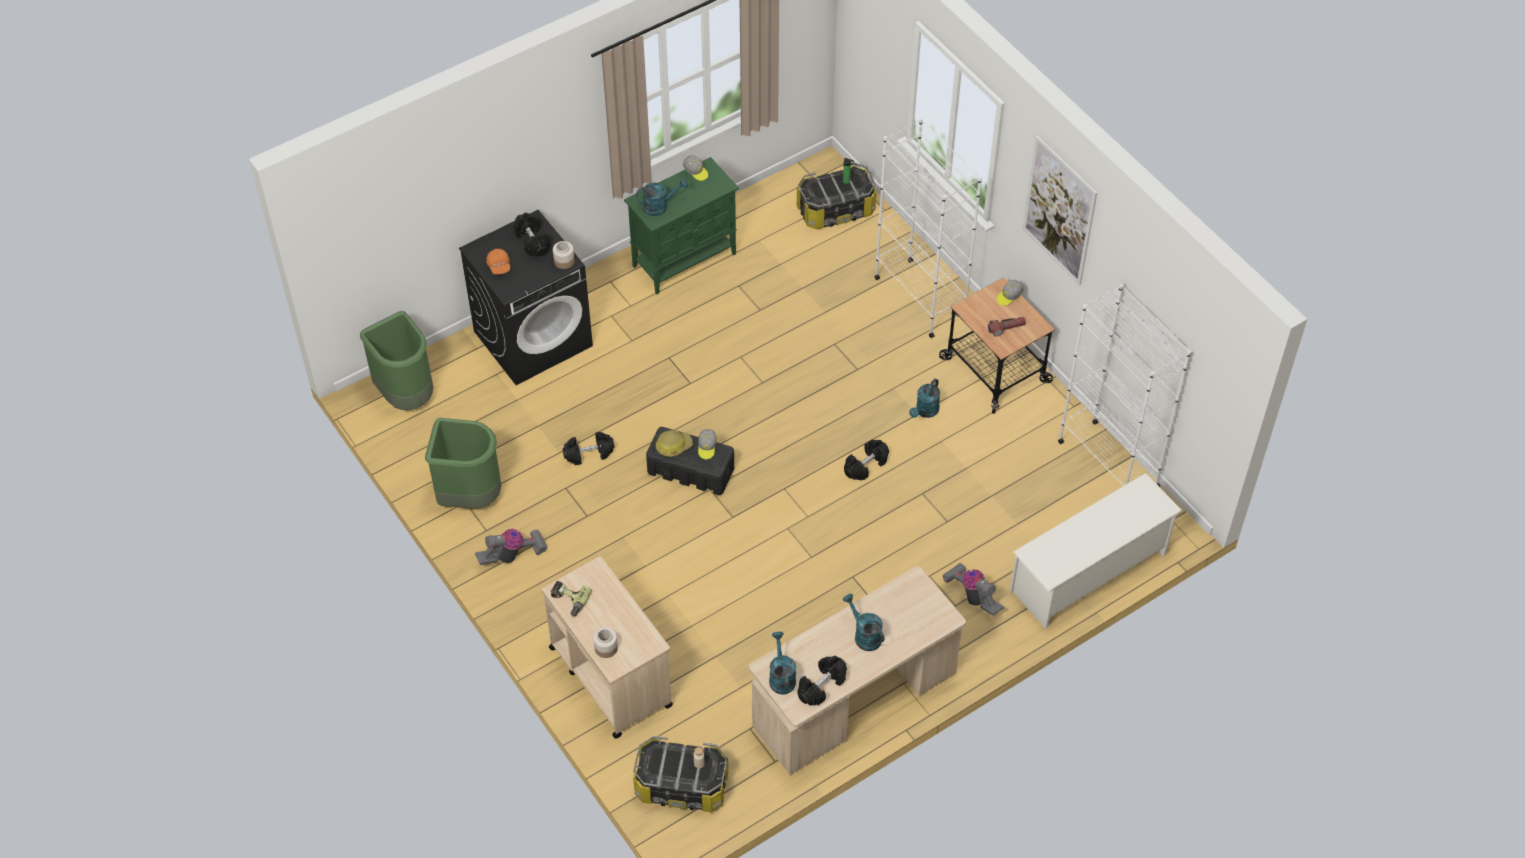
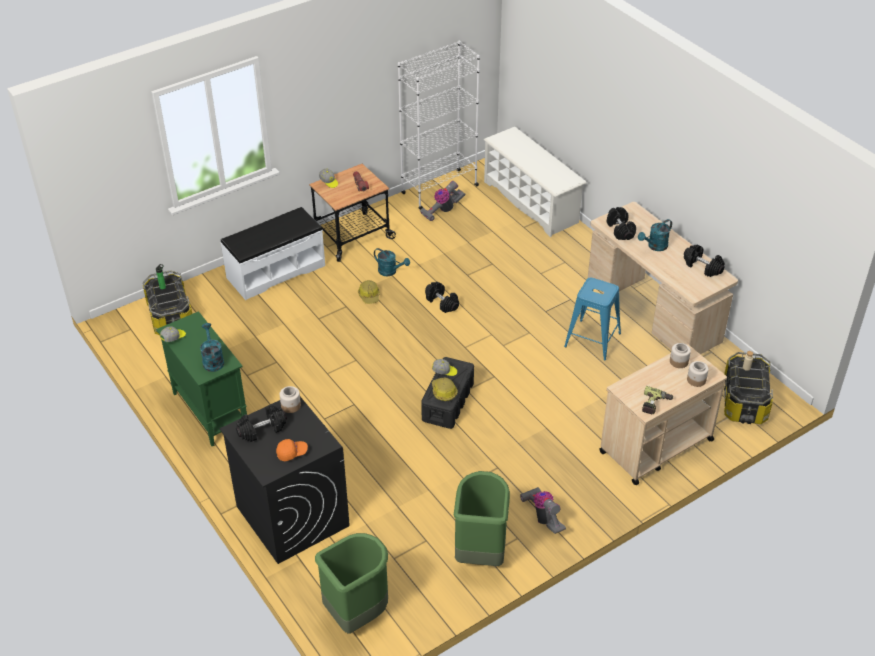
camera: 90 degrees left, 10 degrees down
(589, 453) = (430, 469): black dumbbell -> black dumbbell (620, 230)
(638, 633) = (678, 362): none -> jar
(781, 676) = (699, 286): turquoise watering can -> none
(797, 626) = (593, 340): none -> blue stool
(877, 391) = (369, 295): none -> hard hat
(920, 297) = (275, 271): white bookcase -> white bench
(972, 596) = (556, 253): vacuum cleaner -> vacuum cleaner (442, 210)
(1059, 211) = (331, 78): picture -> none

